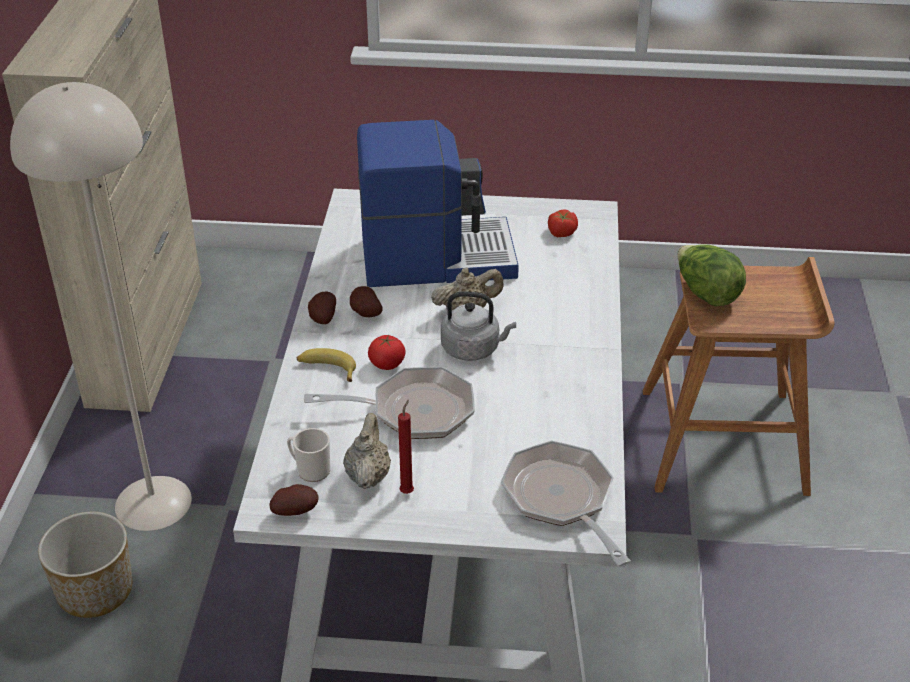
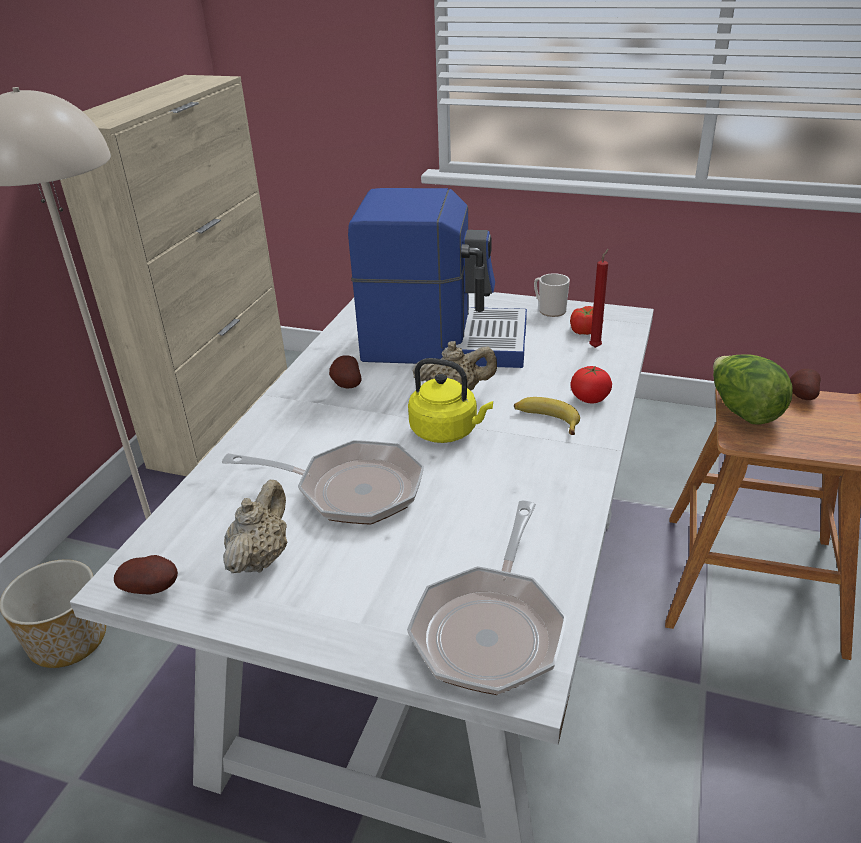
camera: 15 degrees right, 5 degrees down
(310, 469) = (199, 541): mug -> mug (549, 310)
(322, 319) = (299, 386): potato -> potato (801, 396)
(327, 369) = (278, 434): banana -> banana (546, 420)
(387, 364) = (344, 436): tomato -> tomato (589, 398)
(407, 491) = (298, 584): red candle -> red candle (596, 346)
(473, 349) = (447, 431): grey kettle -> yellow kettle
(562, 499) = (491, 627): frying pan -> frying pan turned 150 degrees counterclockwise

